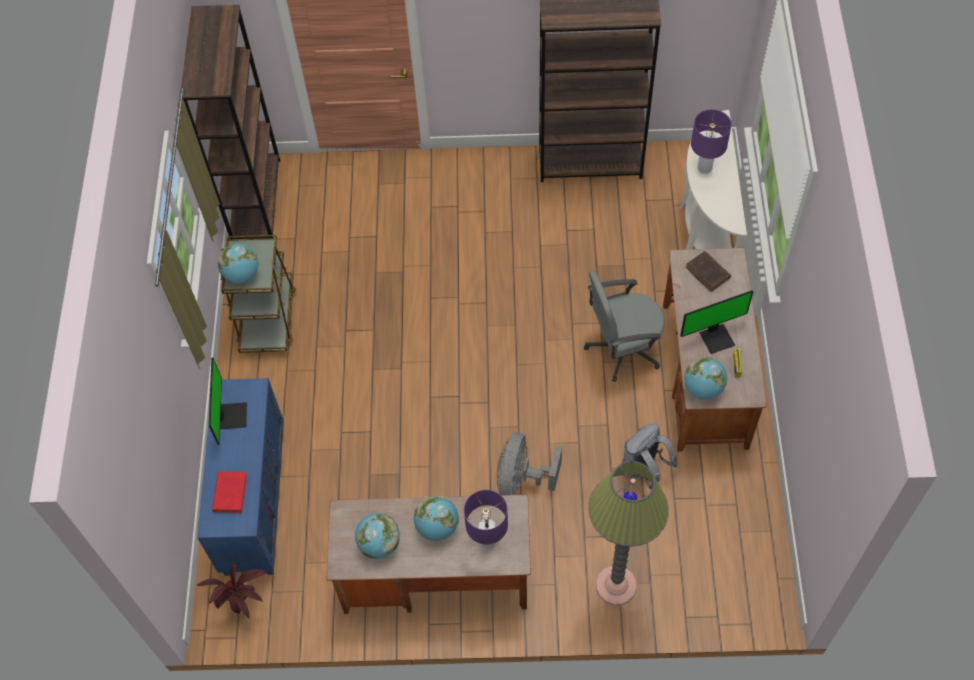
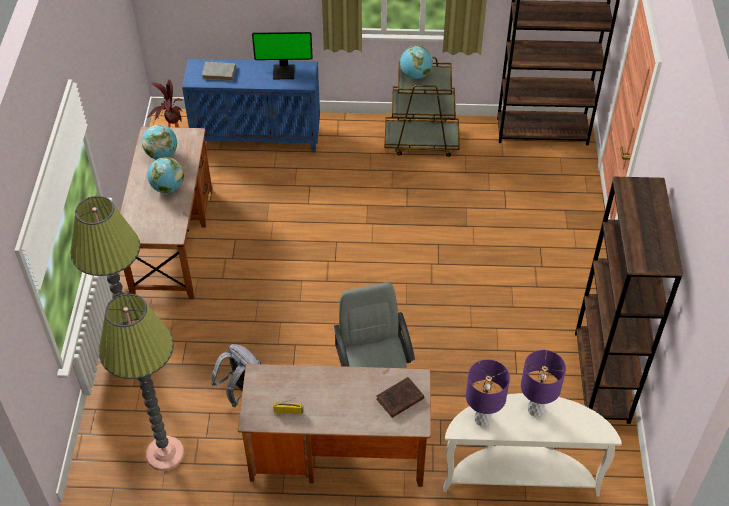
camera: 90 degrees right, 10 degrees down
(230, 492) = (220, 73): red book -> grey book
(487, 540) = (148, 217): purple table lamp -> purple table lamp (482, 419)
(521, 479) = (248, 300): grey fan -> none
(703, 388) = (265, 380): globe -> none
(716, 337) = (321, 397): monitor -> none
(730, 534) = (165, 454): none -> floor lamp

